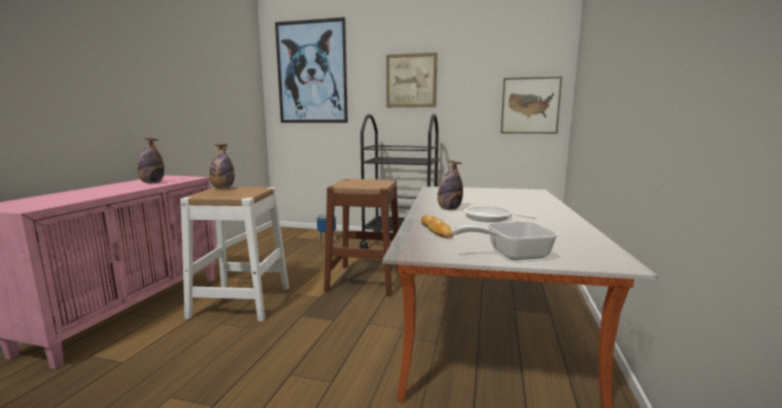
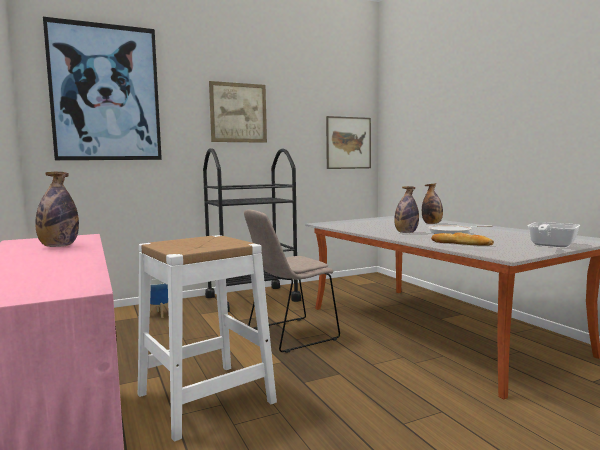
camera: 40 degrees left, 5 degrees down
(223, 188) = (162, 242): bottle -> bottle (432, 224)
(365, 280) = (289, 335): brown stool -> beige chair

